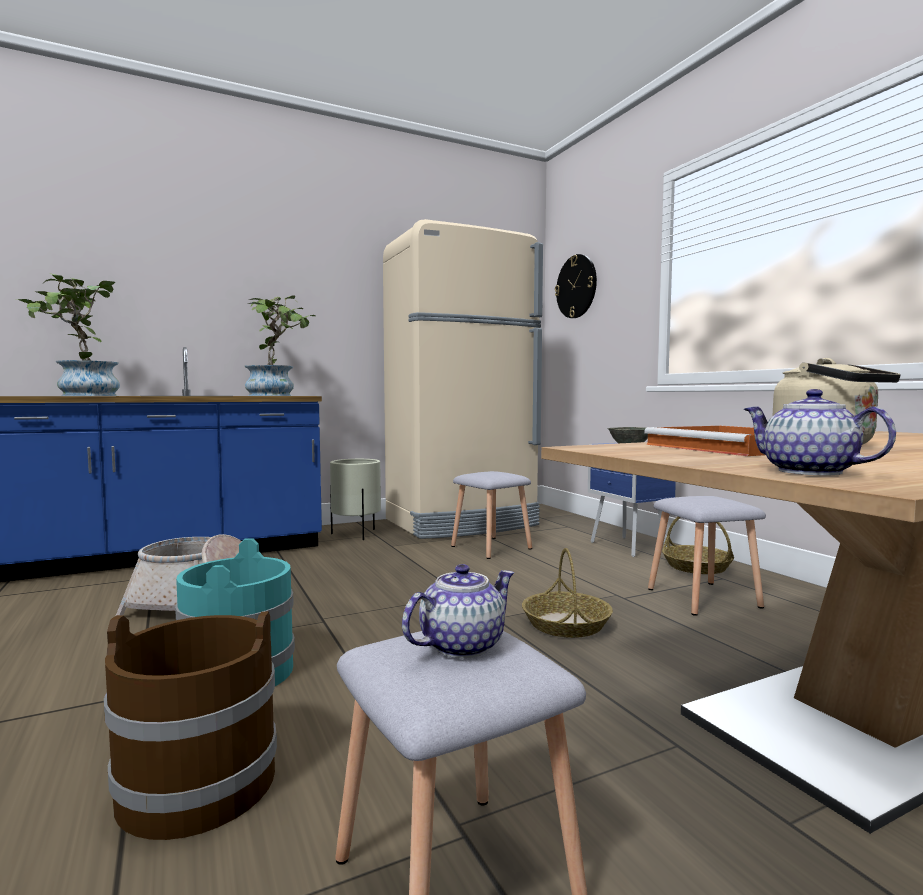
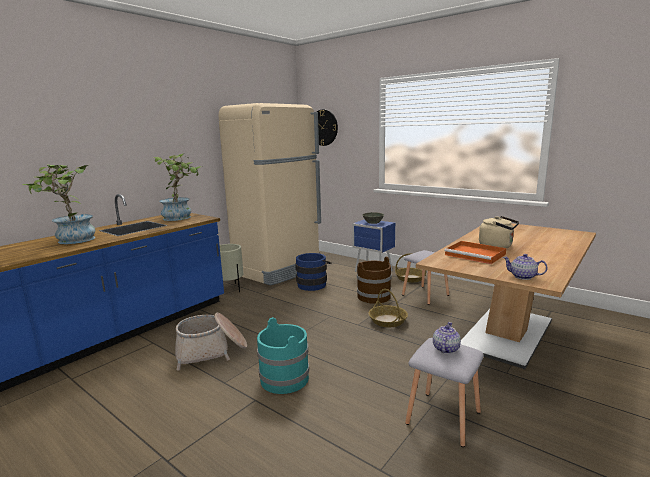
camera: 25 degrees left, 10 degrees up
(196, 784) = (333, 421): brown bucket -> brown bucket (373, 296)
(492, 547) = (313, 284): grey stool -> blue bucket

